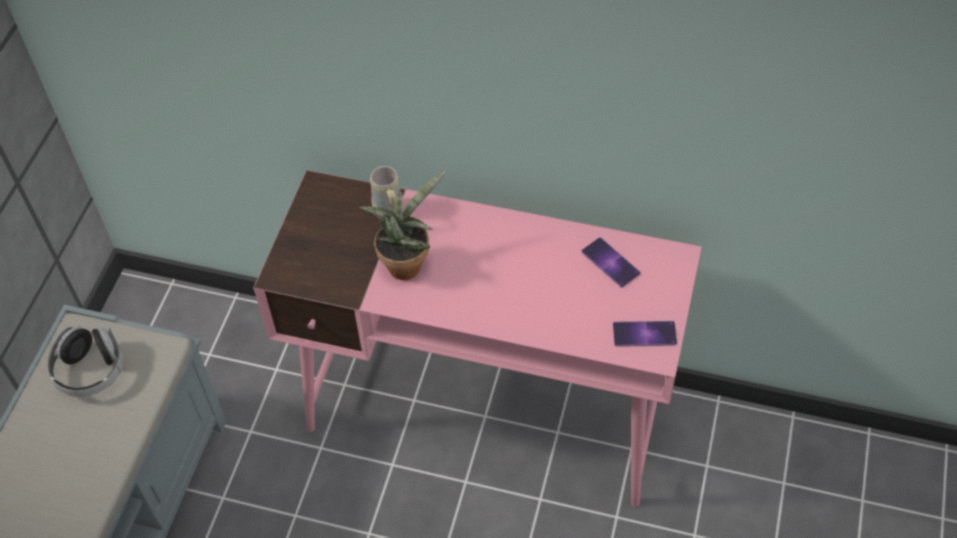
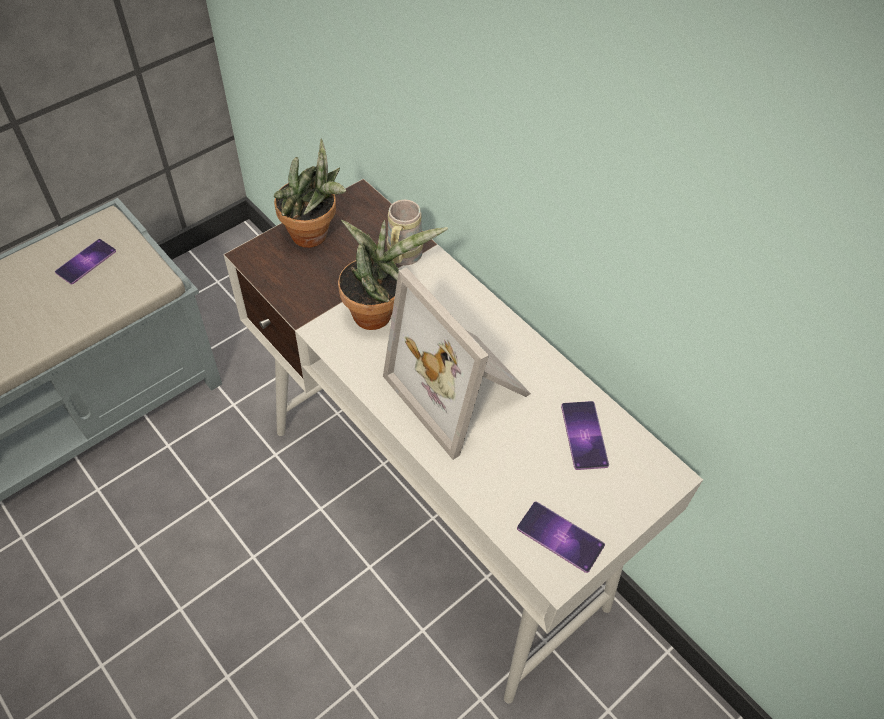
camera: 30 degrees right, 0 degrees up
(91, 371) = (86, 261): headphones -> phone
(310, 234) = (315, 236): none -> potted plant
(486, 413) = (436, 516): pink desk -> white desk
(509, 280) = (463, 389): none -> picture frame

